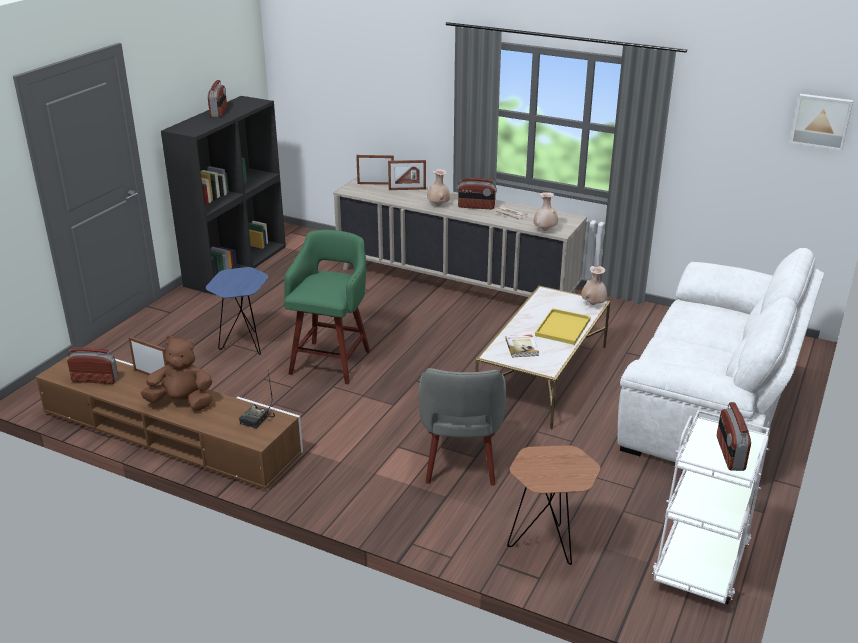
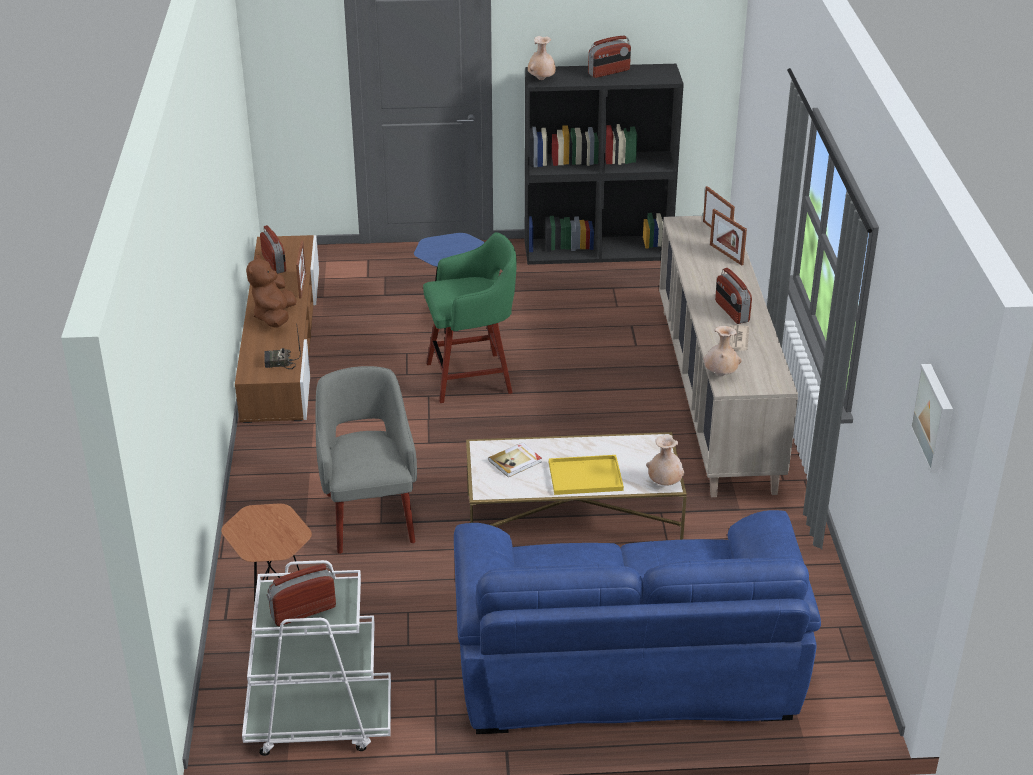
camera: 60 degrees right, 5 degrees up
(182, 402) = (274, 317): brown plush toy -> brown plush toy turned 150 degrees counterclockwise
(438, 205) = (706, 287): beige vase -> beige vase (541, 79)
(460, 459) = (369, 515): grey armchair -> grey armchair turned 105 degrees clockwise
(713, 405) = (627, 669): white sofa -> blue sofa

